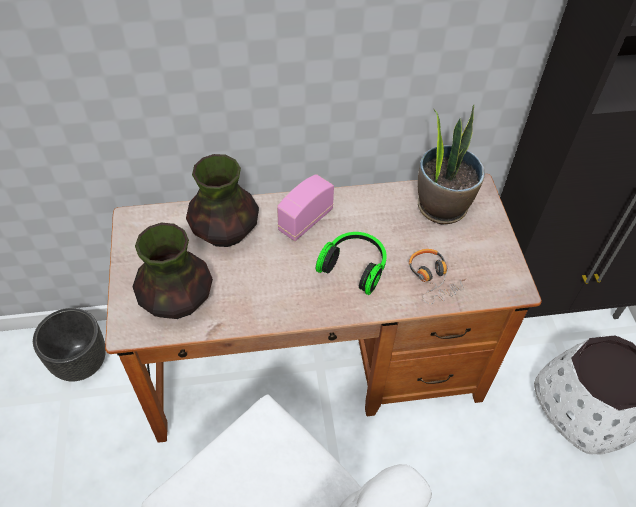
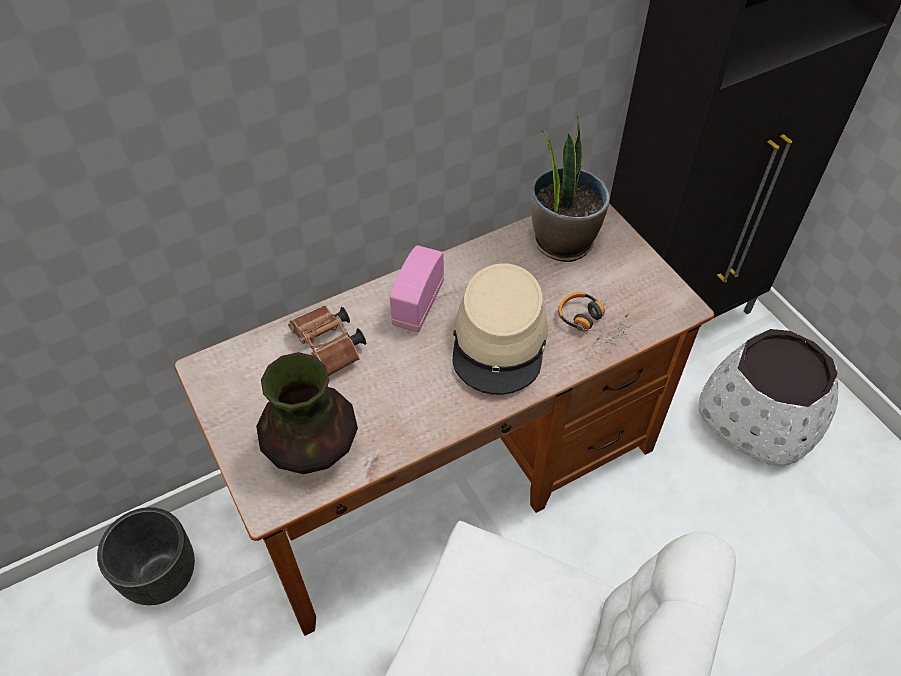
camera: 20 degrees left, 0 degrees up
(225, 233) = (330, 349): vase -> brown binoculars
(355, 267) = (500, 340): headphones -> beige hat

